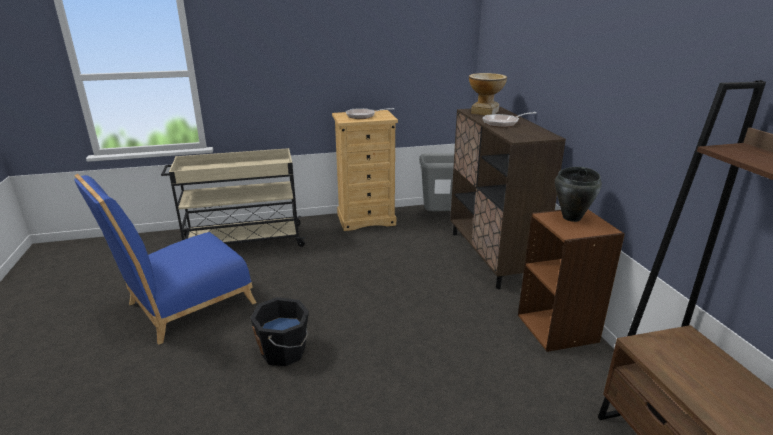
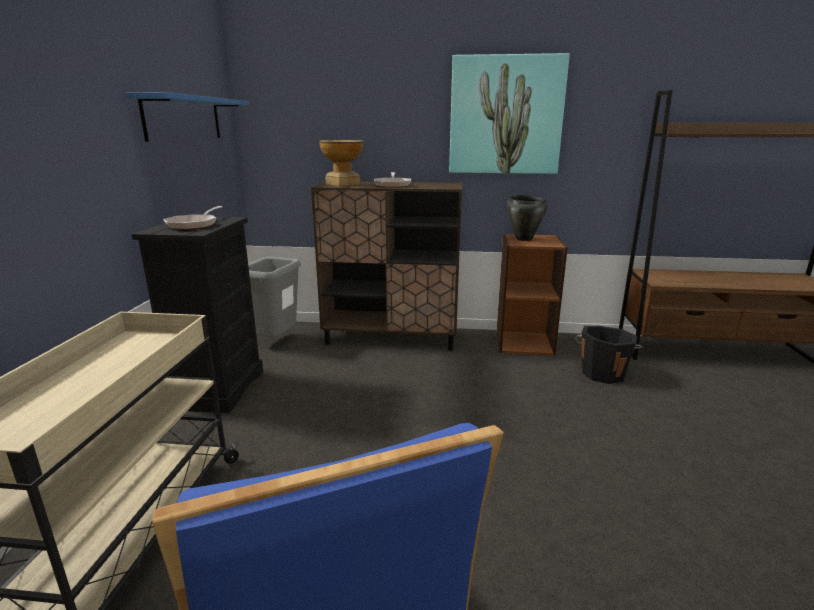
camera: 70 degrees left, 5 degrees down
(284, 351) = (524, 519): black bucket -> black bucket (603, 373)
(366, 219) = (218, 388): beige dresser -> black dresser
(407, 47) = (183, 118): none -> blue shelf
(611, 77) = (505, 116): none -> picture

